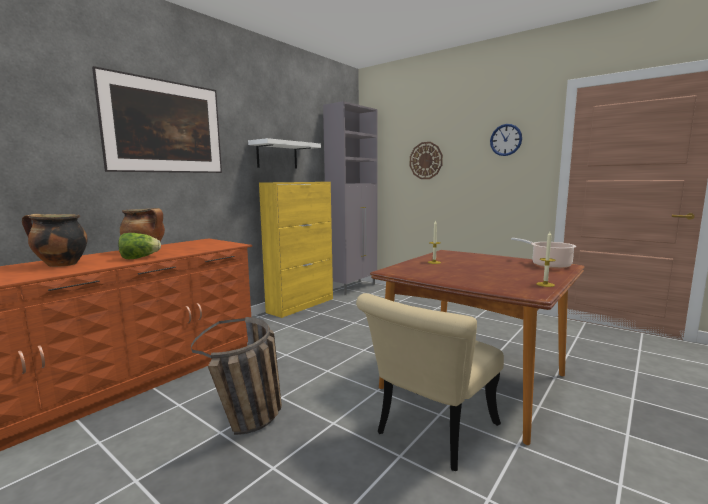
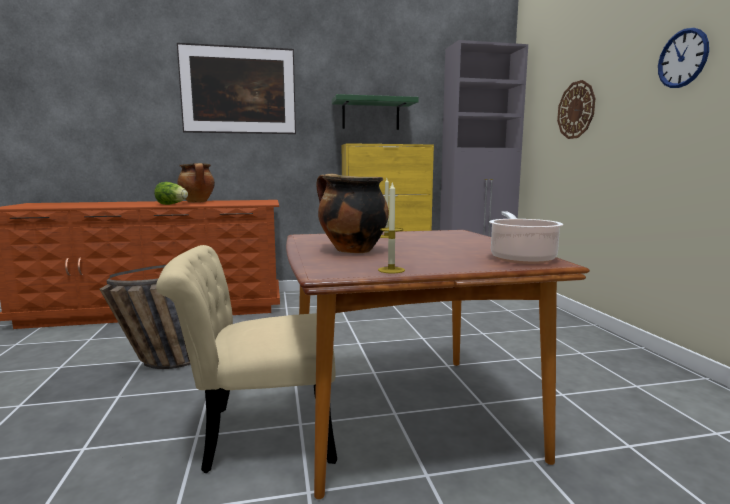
camera: 40 degrees right, 0 degrees up
(60, 265) = (124, 203): cooking pot -> cooking pot (351, 250)
(277, 155) = (370, 114): white shelf -> green shelf

